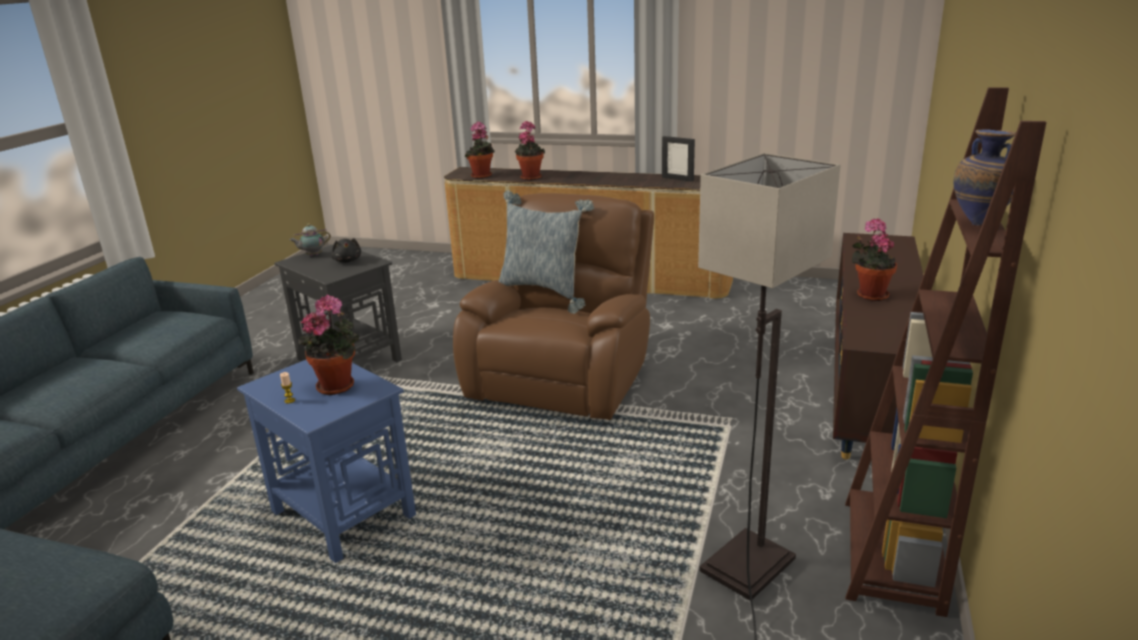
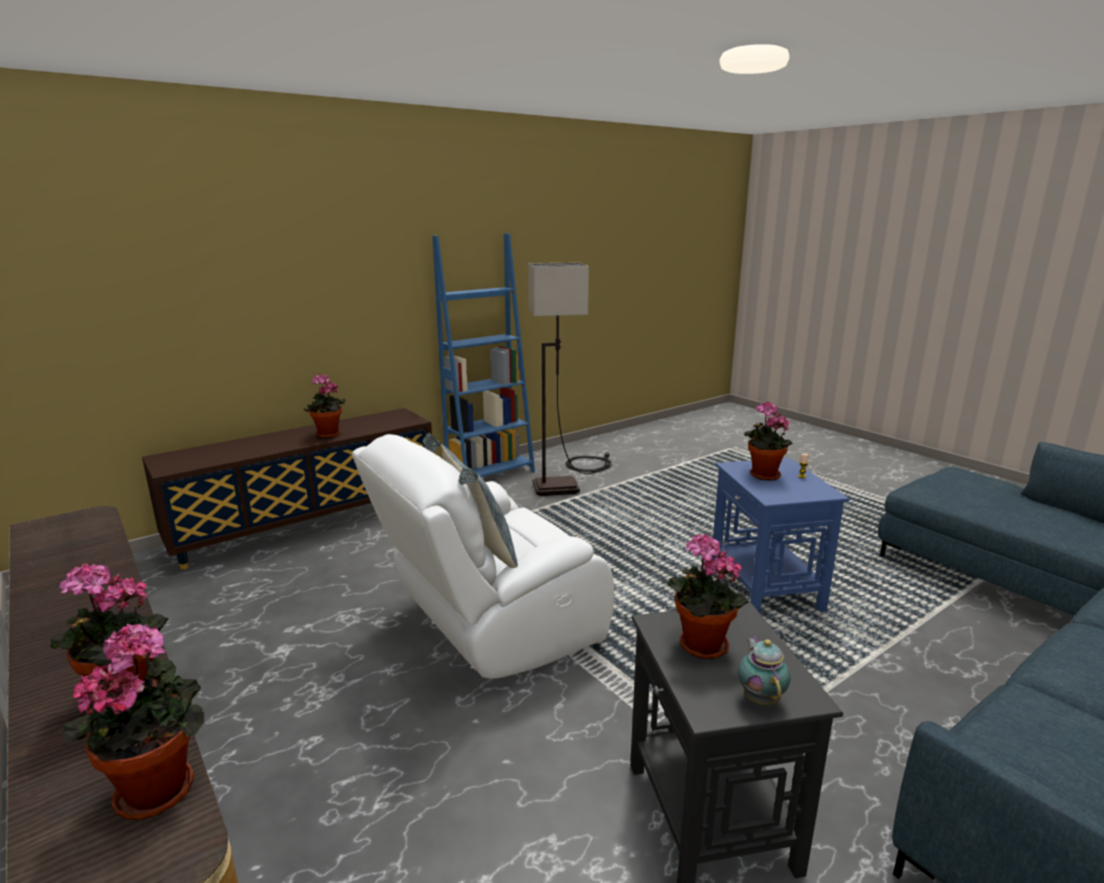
camera: 145 degrees left, 5 degrees down
(312, 255) = (760, 698): teapot -> teapot turned 105 degrees counterclockwise
(347, 261) = (699, 647): black plush toy -> potted plant
(562, 380) = (487, 630): brown armchair -> white armchair
(678, 178) = (53, 553): picture frame -> none
(892, 555) = (490, 473): brown bookcase -> blue bookcase
(979, 223) = (477, 290): vase -> none

